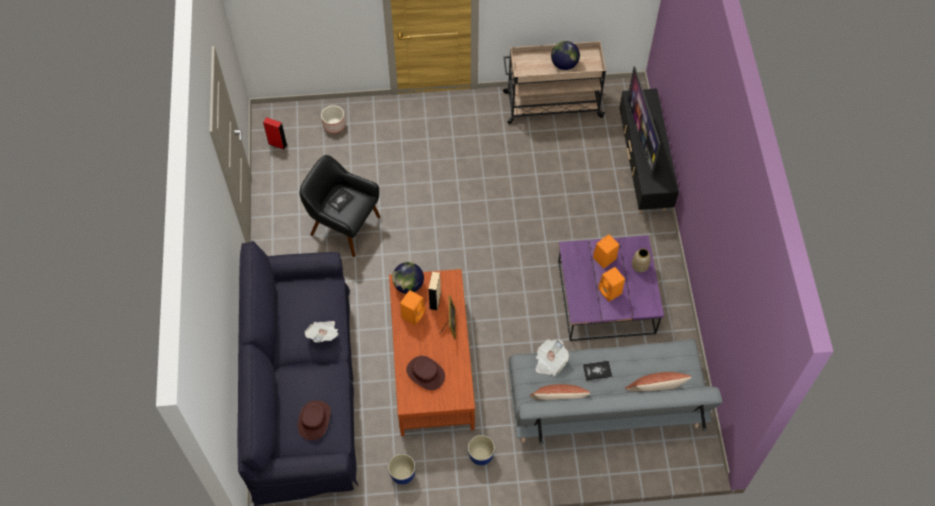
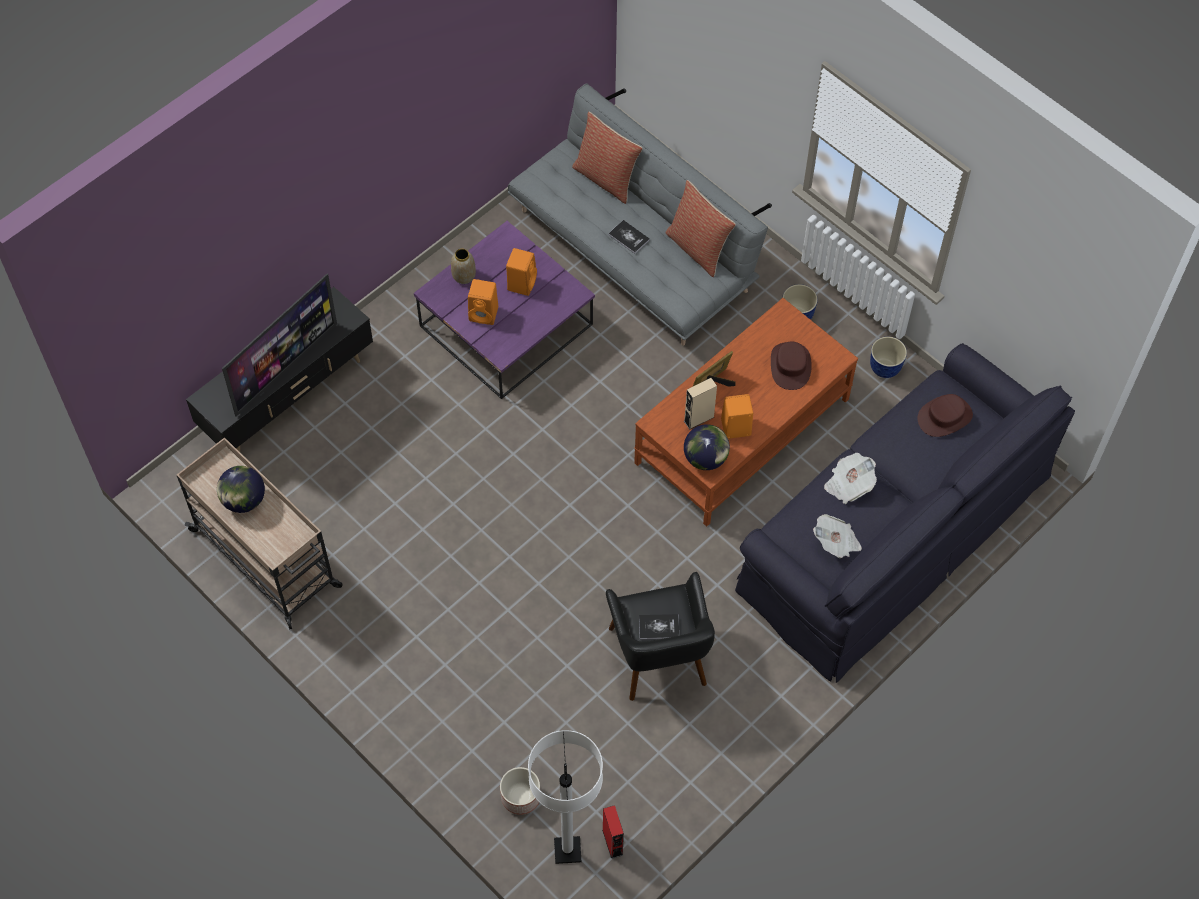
camera: 130 degrees left, 0 degrees up
(292, 125) = (567, 850): none -> white floor lamp
(549, 362) = (658, 283): newspaper -> newspaper (836, 543)

